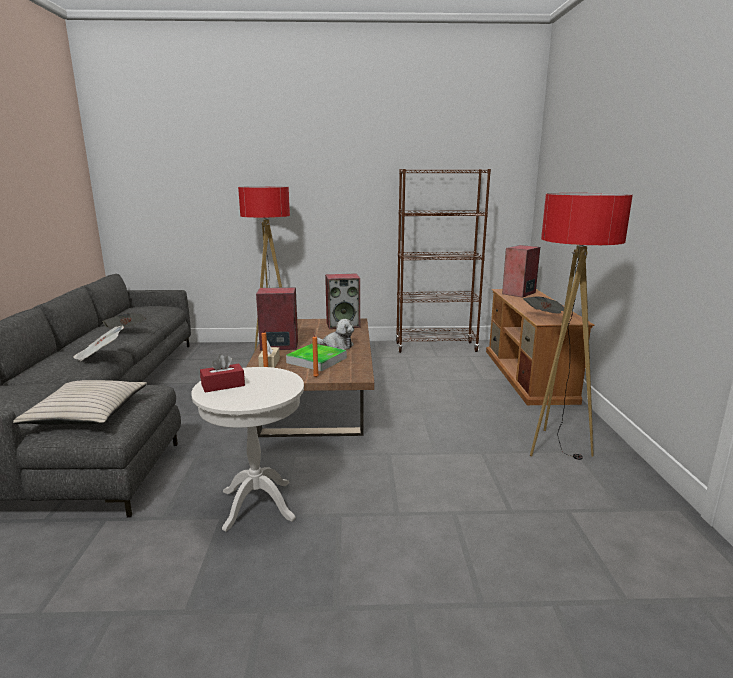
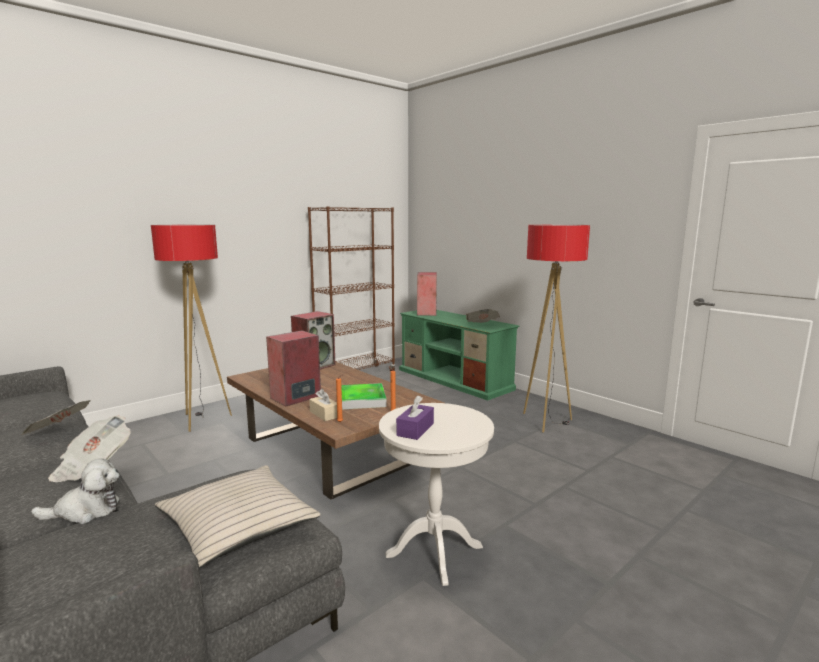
camera: 40 degrees left, 5 degrees down
(223, 385) = (415, 429): red tissue box -> purple tissue box
(337, 345) = (350, 384): plush toy -> plush toy (86, 511)
(529, 375) = (455, 379): brown tv stand -> green tv stand

